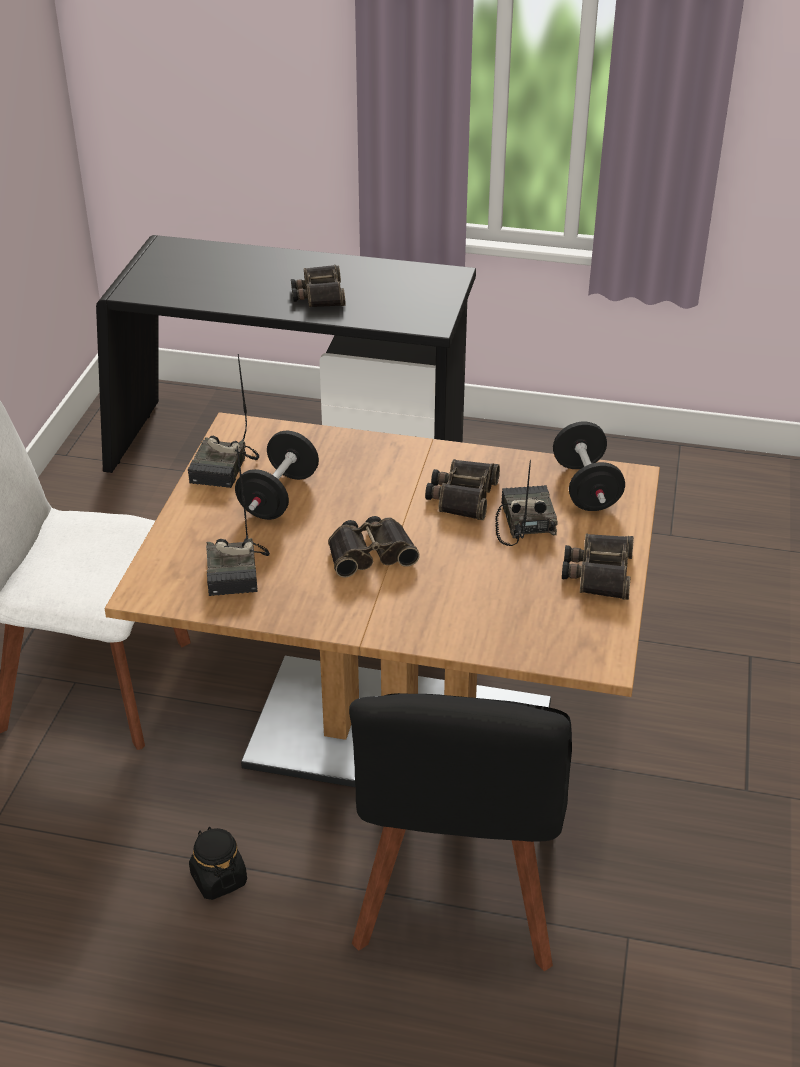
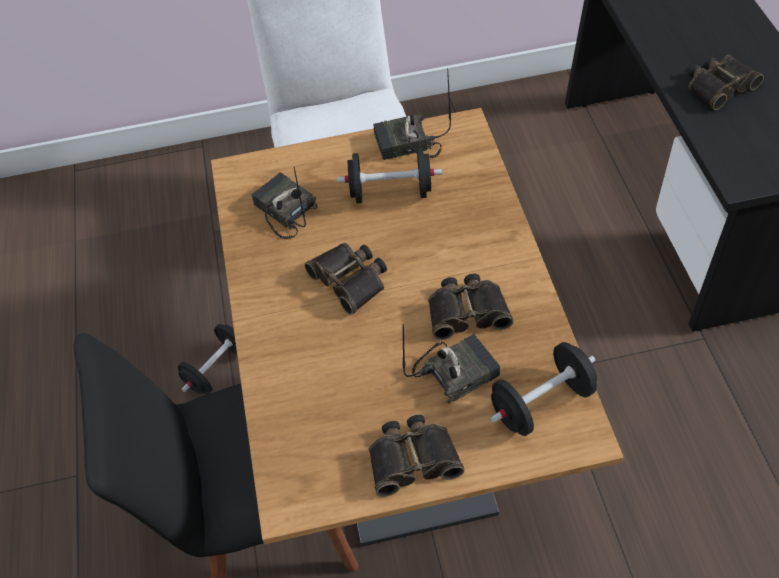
camera: 70 degrees right, 15 degrees up
(218, 878) = (217, 369): black jar -> black dumbbell
(238, 572) = (284, 211): radio -> radio turned 75 degrees clockwise

